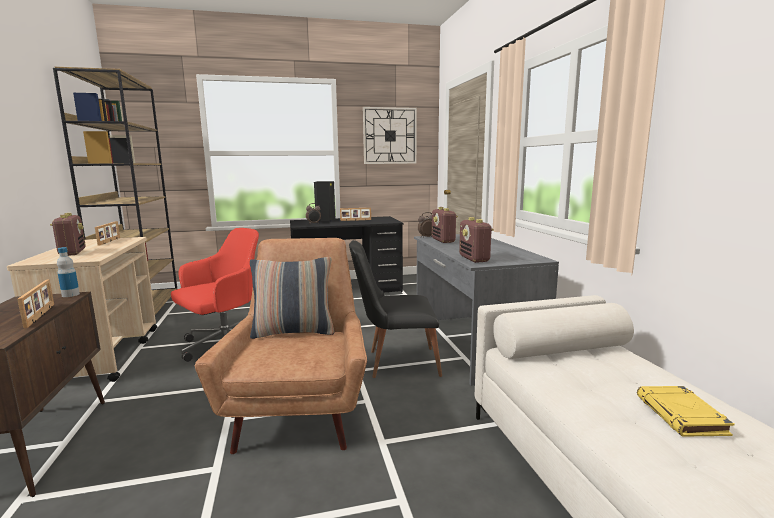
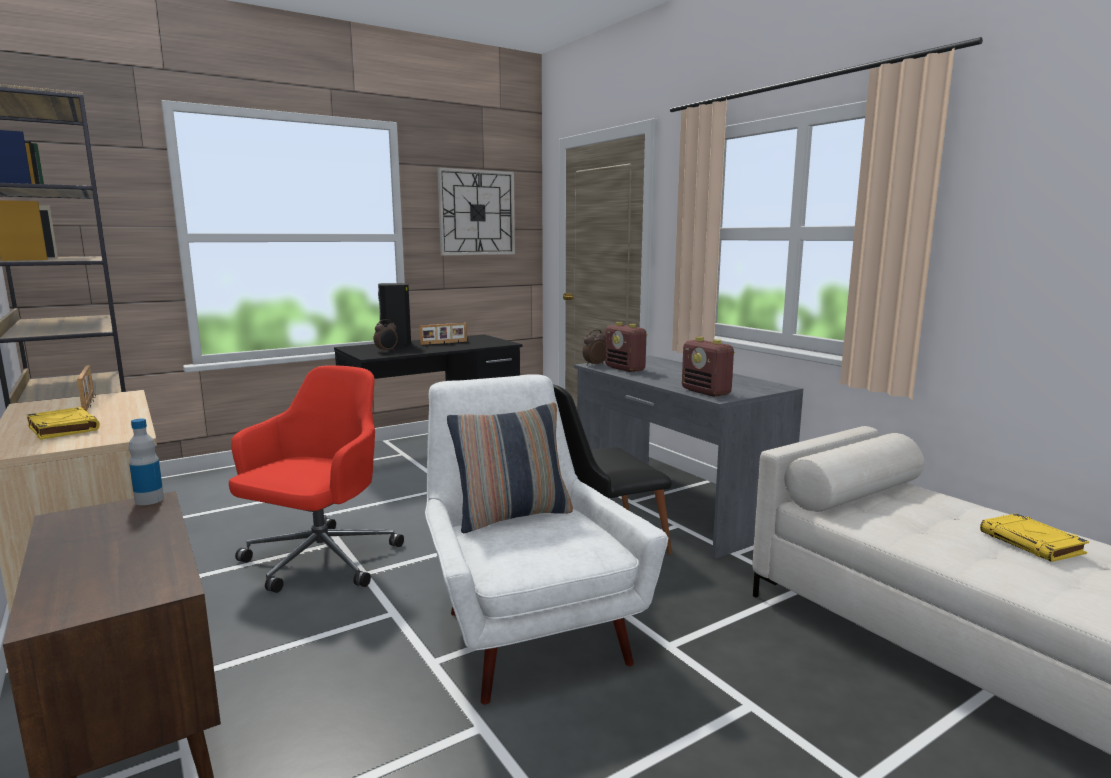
camera: 20 degrees left, 0 degrees up
(41, 315) = (164, 538): picture frame -> none
(72, 253) = (63, 428): radio -> yellow book
(300, 409) = (525, 627): brown armchair -> white armchair

